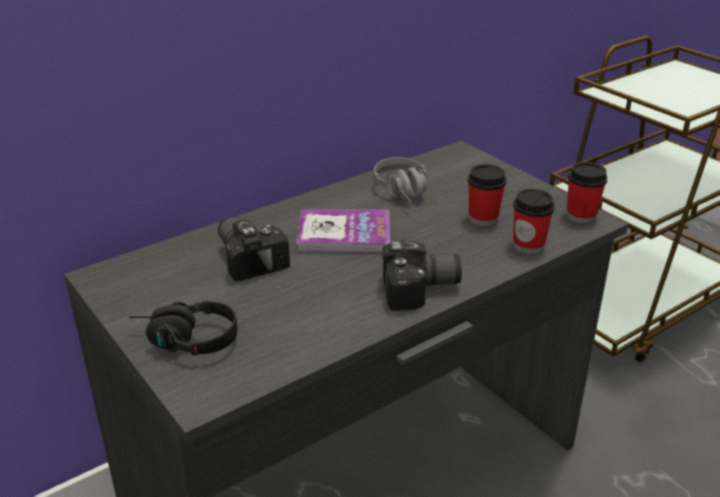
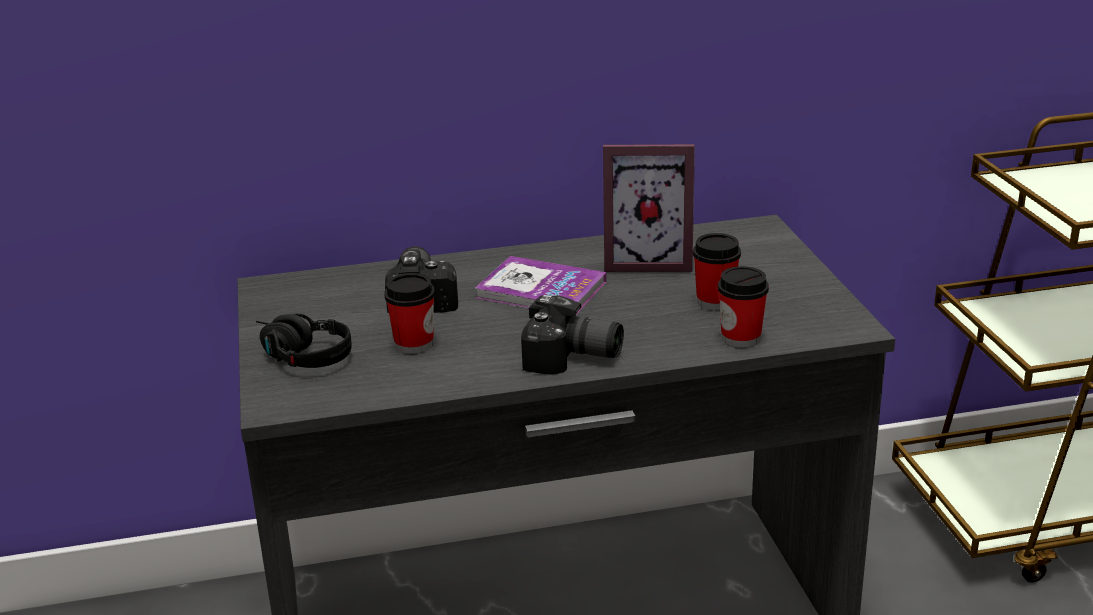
camera: 25 degrees right, 5 degrees down
(404, 193) = (648, 261): grey headphones -> picture frame
(581, 216) = (841, 319): cup -> cup (414, 345)

